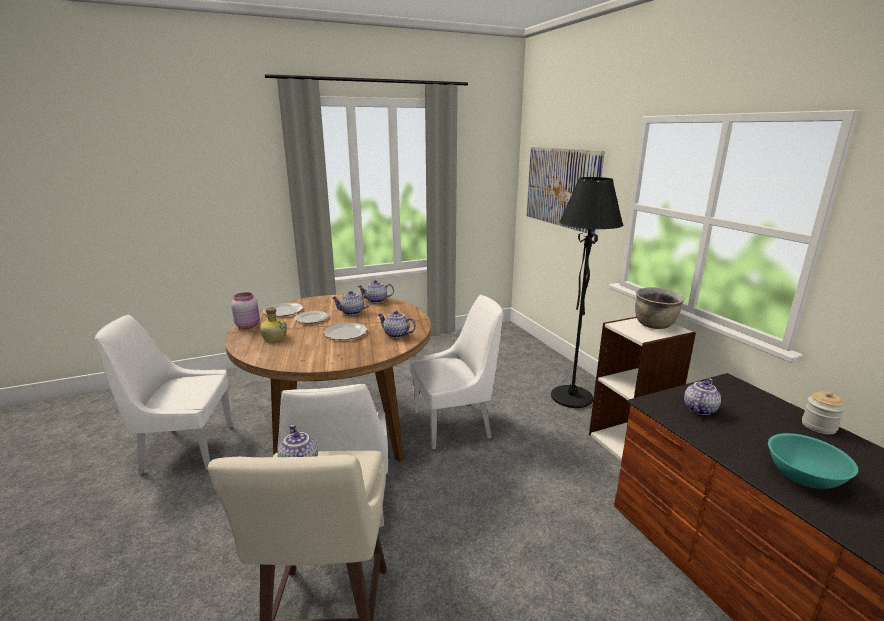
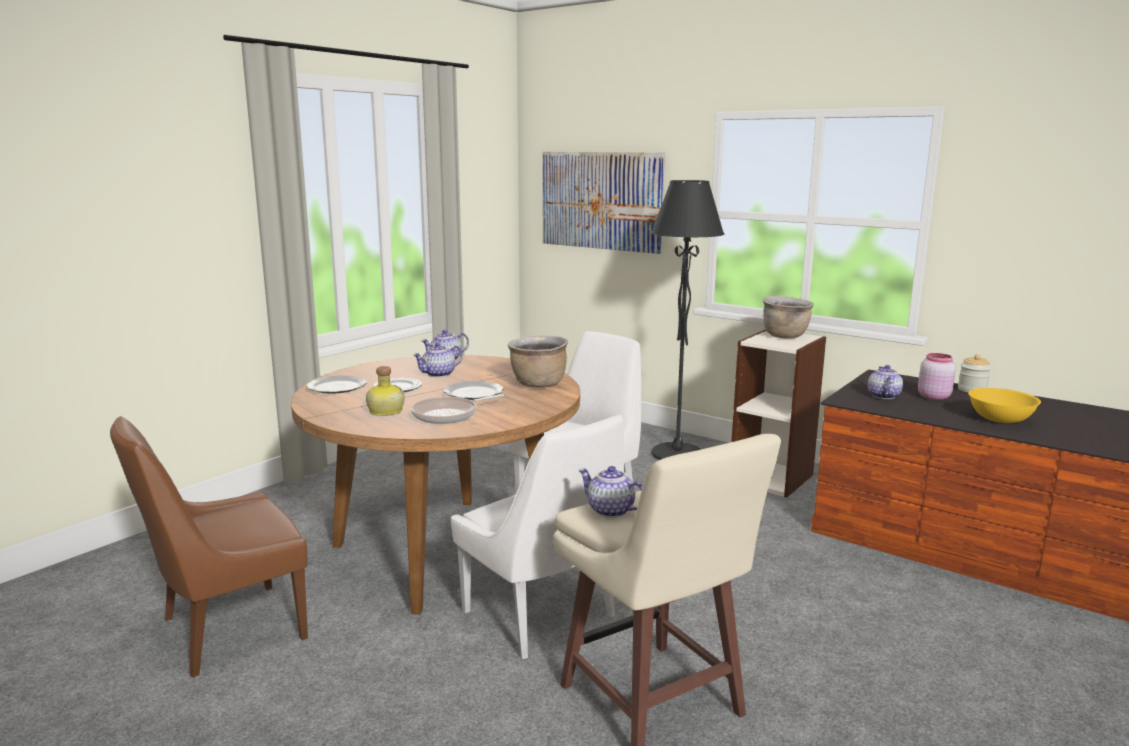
camera: 30 degrees left, 5 degrees down
(184, 448) = (228, 630): white chair -> brown chair
(248, 325) = (318, 407): pink jar -> pink jar (933, 397)
(301, 349) = (449, 415): none -> frying pan
(396, 335) = (538, 384): teapot -> brown cooking pot
(804, 476) = (1000, 419): turquoise bowl -> yellow bowl

